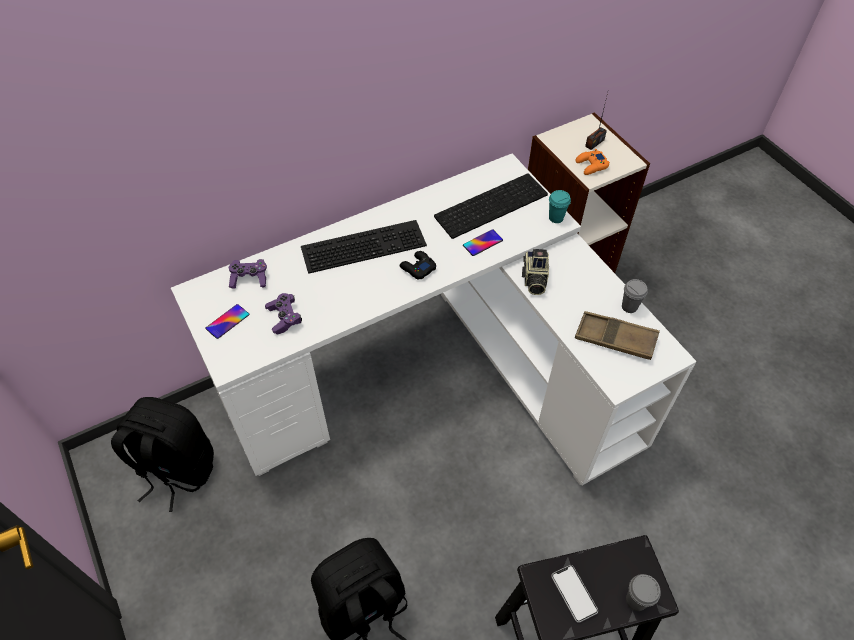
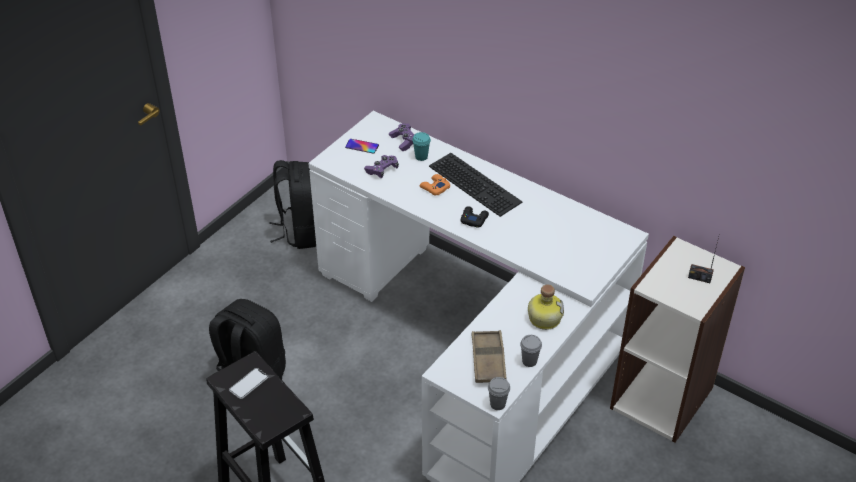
camera: 65 degrees right, 10 degrees down
(482, 243) = (526, 247): phone -> none
(491, 204) = (574, 238): keyboard -> none
(534, 279) = (517, 294): camera -> none
(556, 218) = (589, 282): turquoise cup -> turquoise cup (421, 157)
(576, 272) = (544, 318): none -> bottle
(591, 165) = (666, 283): orange game controller -> orange game controller (434, 187)
(636, 600) = (258, 418): grey cup -> grey cup (497, 404)

